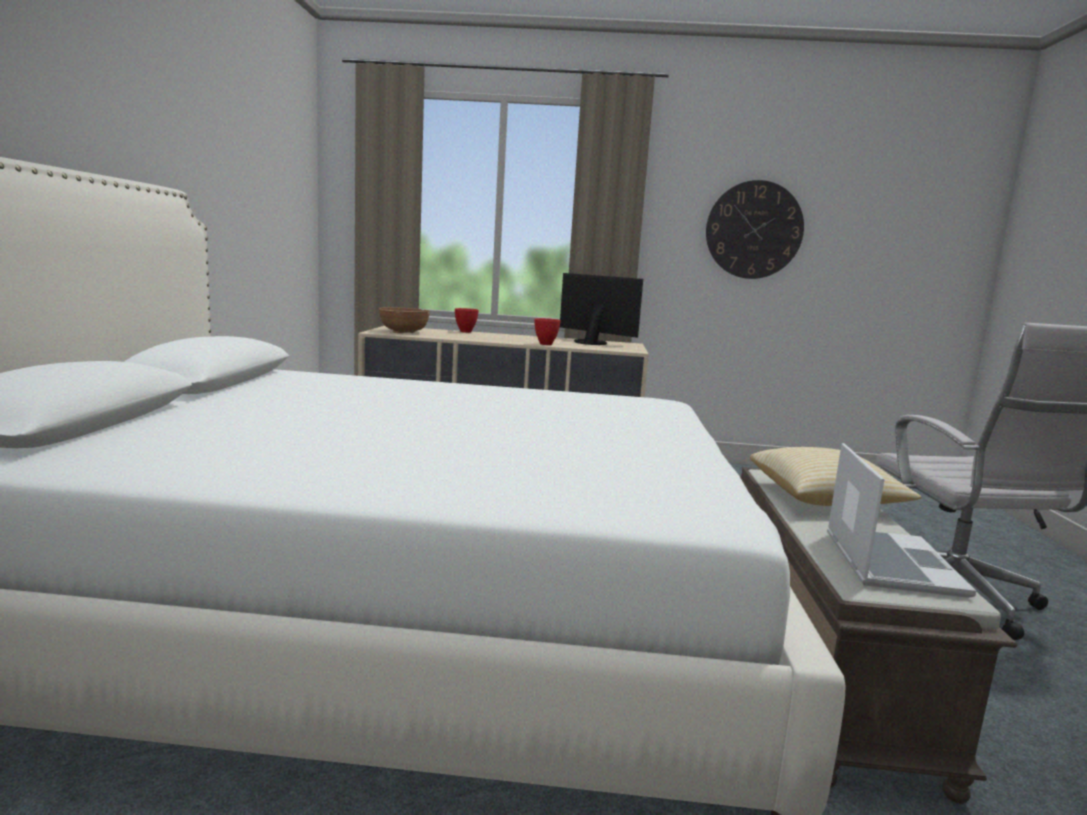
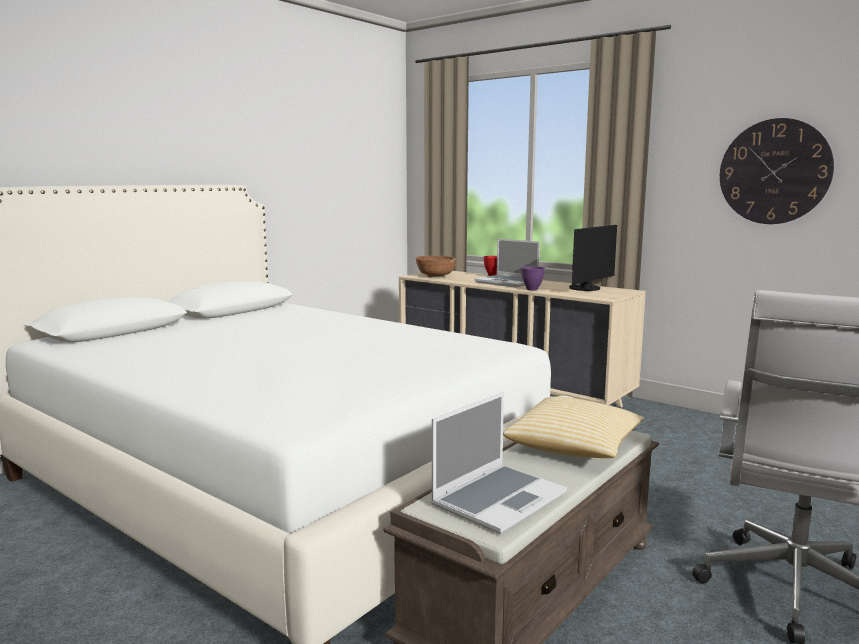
camera: 35 degrees right, 0 degrees up
(501, 338) = (508, 282): none -> laptop
(546, 344) = (532, 289): red bowl -> purple bowl
(592, 342) = (588, 288): monitor -> monitor turned 60 degrees clockwise

